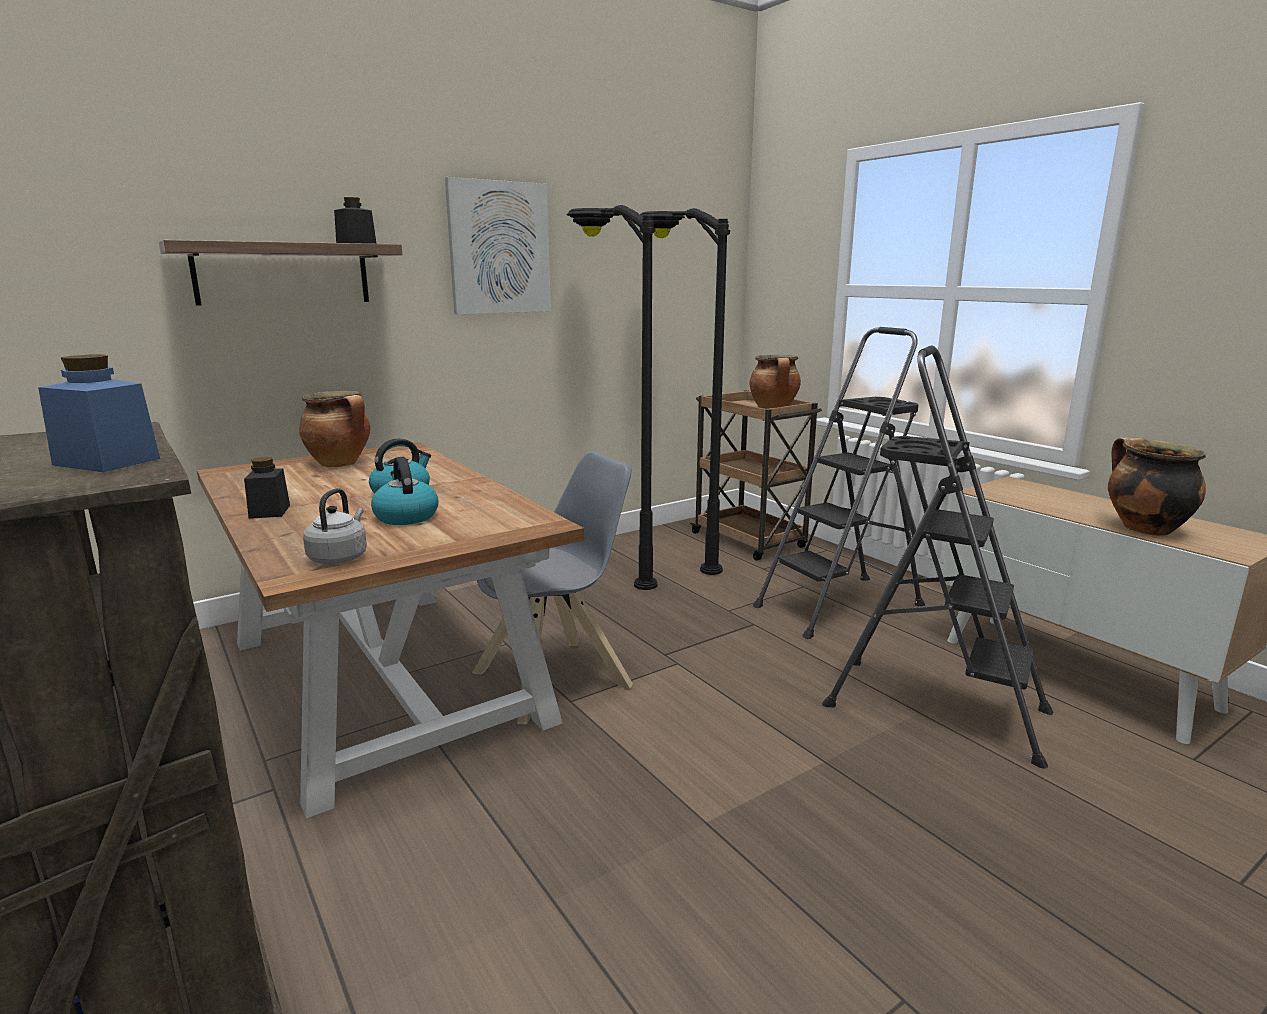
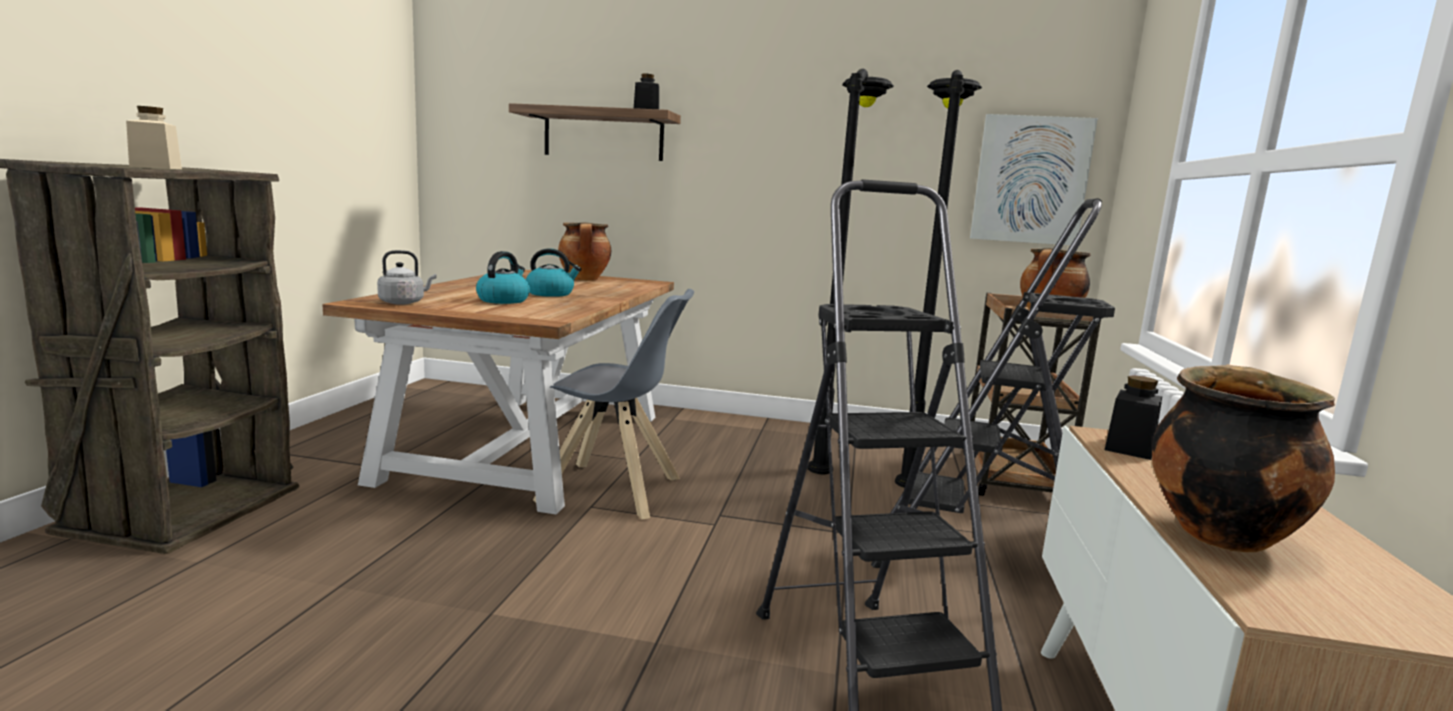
camera: 45 degrees right, 5 degrees down
(107, 462) = (156, 168): blue jar -> beige jar
(269, 511) = (465, 285): black jar -> black jar (1129, 448)
(499, 248) = (785, 120): picture -> picture (1030, 180)

